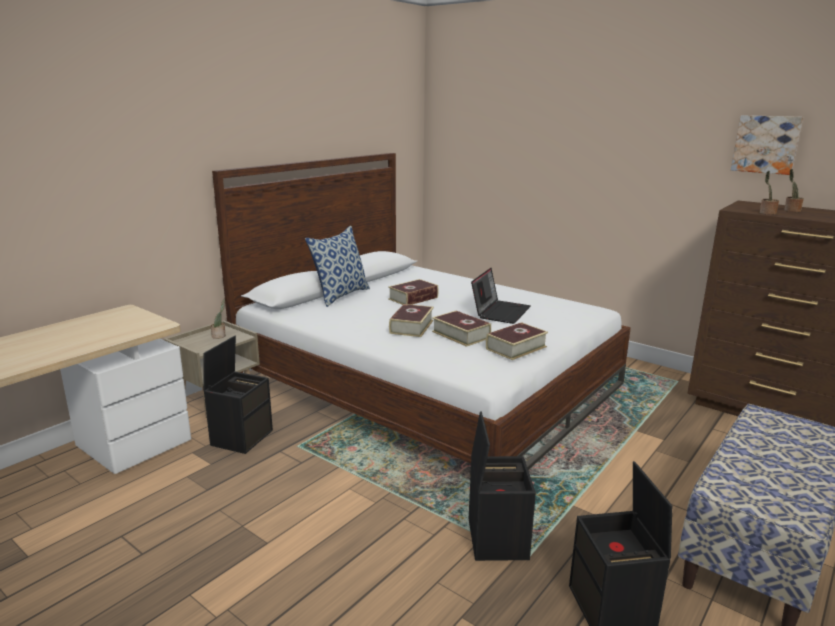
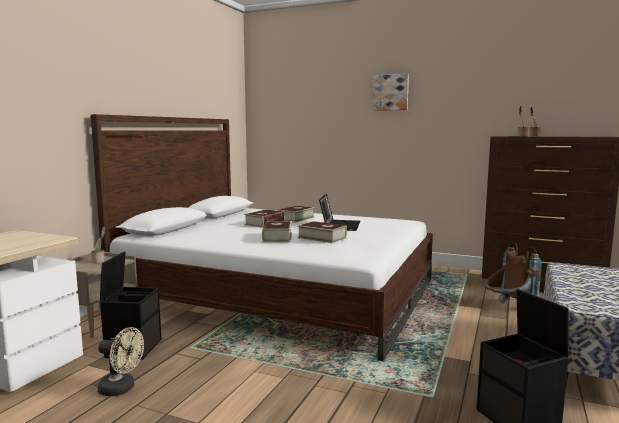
camera: 15 degrees left, 10 degrees down
(212, 487) = (121, 389): none -> beige fan
(340, 295) = (201, 225): pillow -> none
(496, 538) = (399, 387): black storage box -> none
(516, 348) = (370, 241): book -> book (296, 218)
(700, 445) = (507, 308): none -> brown backpack
(766, 144) = (506, 96): picture -> picture (391, 92)

